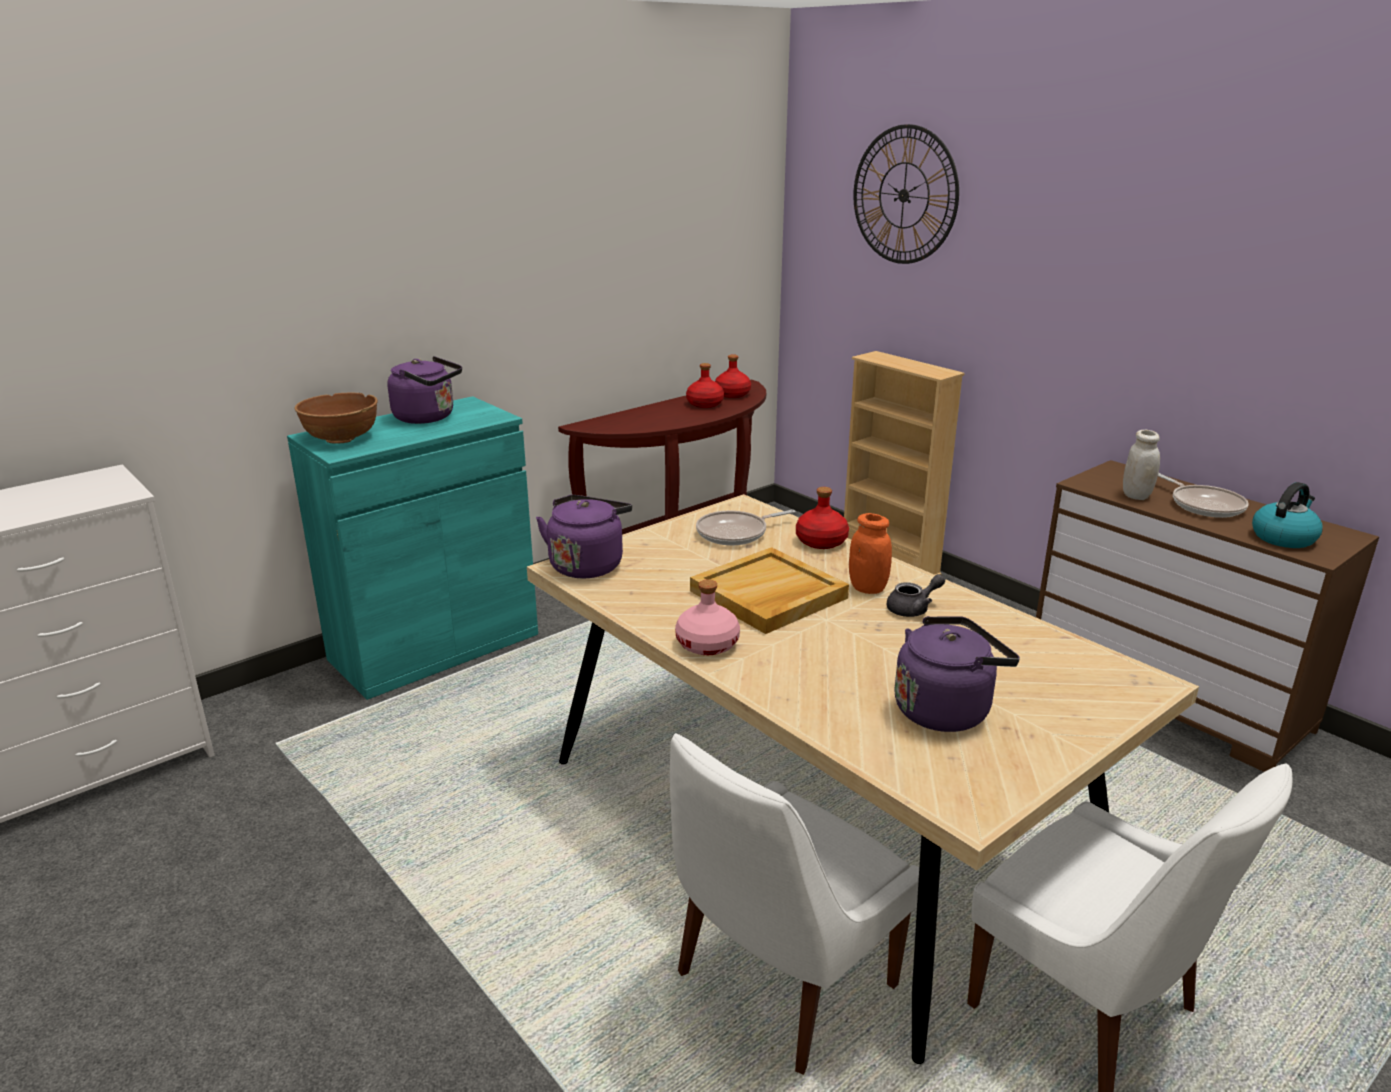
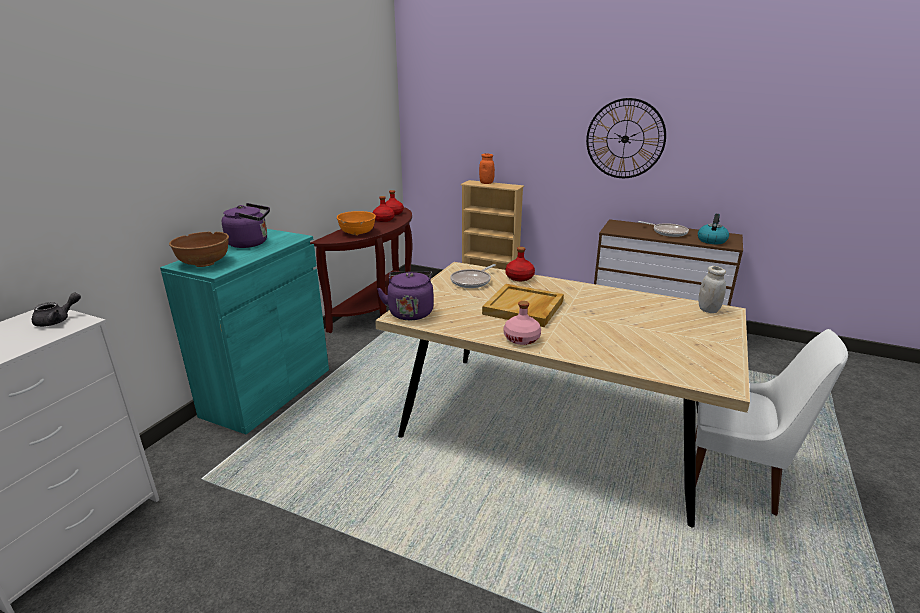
camera: 25 degrees left, 0 degrees up
(641, 421) = (357, 233): none -> orange bowl
(780, 983) = (603, 513): white chair -> none
(867, 588) = (566, 295): orange jar -> orange jar (486, 183)
(904, 195) = (478, 93): wall clock -> wall clock (625, 139)
(913, 609) = (598, 300): grey teapot -> grey teapot (57, 320)
(946, 709) = (664, 342): purple kettle -> none
(1136, 495) = (637, 232): white jar -> white jar (708, 310)

